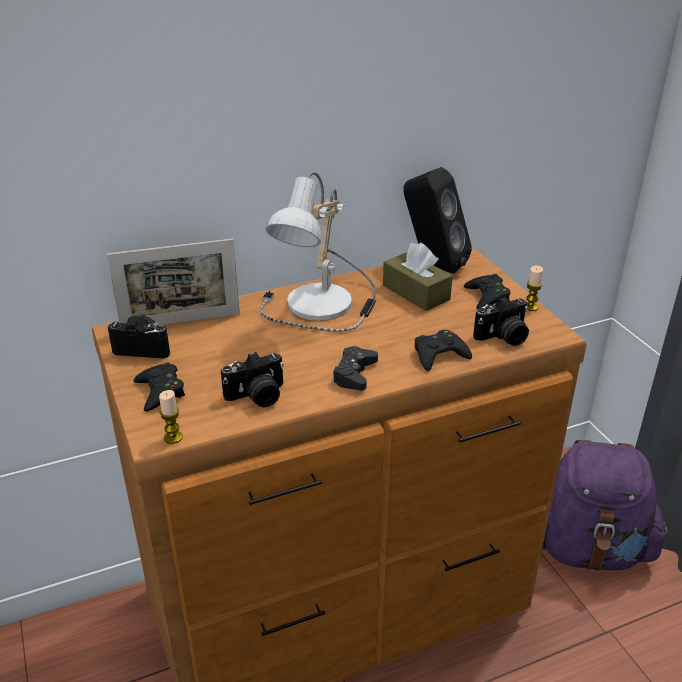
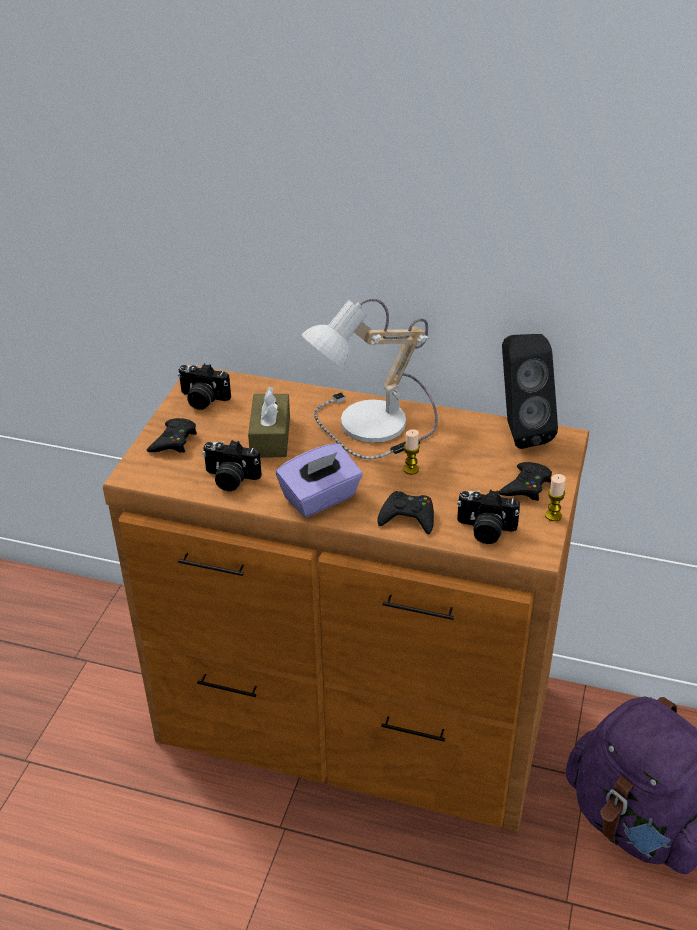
camera: 40 degrees right, 5 degrees up
(144, 348) = (202, 400): camera -> camera turned 150 degrees clockwise
(173, 437) = (143, 480): candle -> candle (411, 469)
(181, 322) = (251, 389): picture frame -> none
(354, 374) = (320, 498): black game controller -> purple tissue box
(416, 292) = (467, 451): brown tissue box -> brown tissue box (270, 436)

